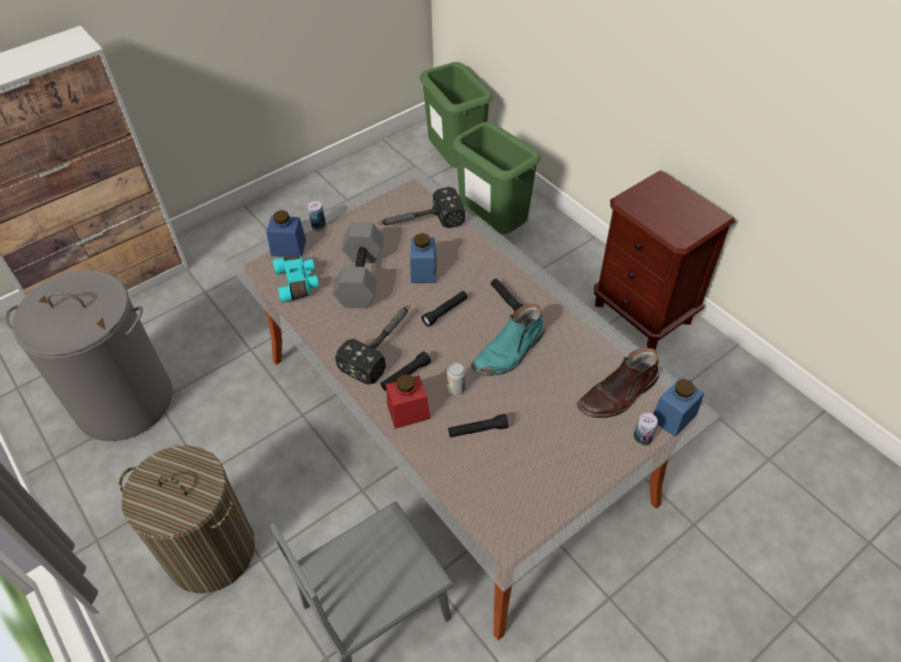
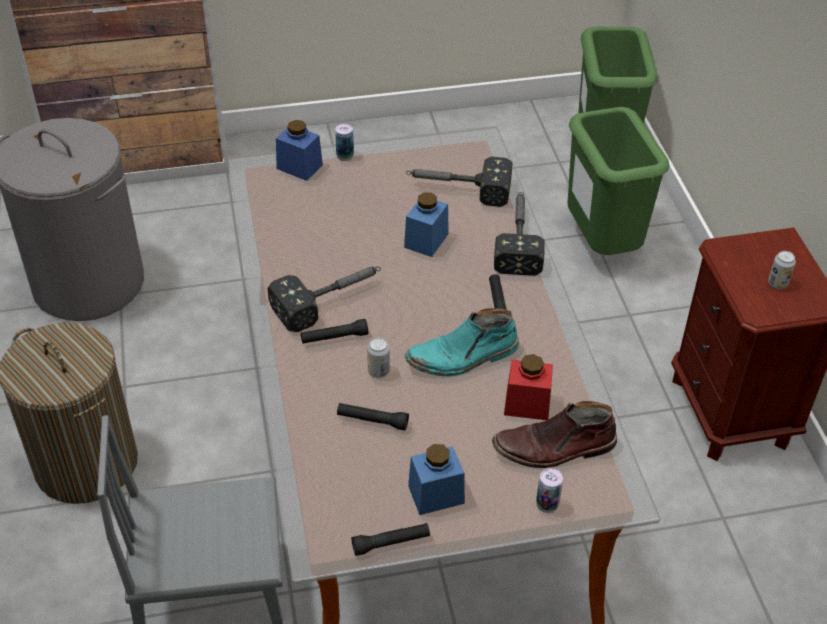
camera: 25 degrees right, 5 degrees down
(298, 283) = (286, 205): turquoise binoculars -> none
(359, 277) = (353, 222): grey dumbbell -> none
(408, 412) = (313, 374): red jar -> red jar (527, 404)
(445, 312) = (421, 290): black flashlight -> black flashlight (391, 543)
(488, 244) = (518, 238): none -> hammer
(673, 417) = (602, 497): blue jar -> blue jar (436, 494)
(678, 213) = (777, 283): none -> can

